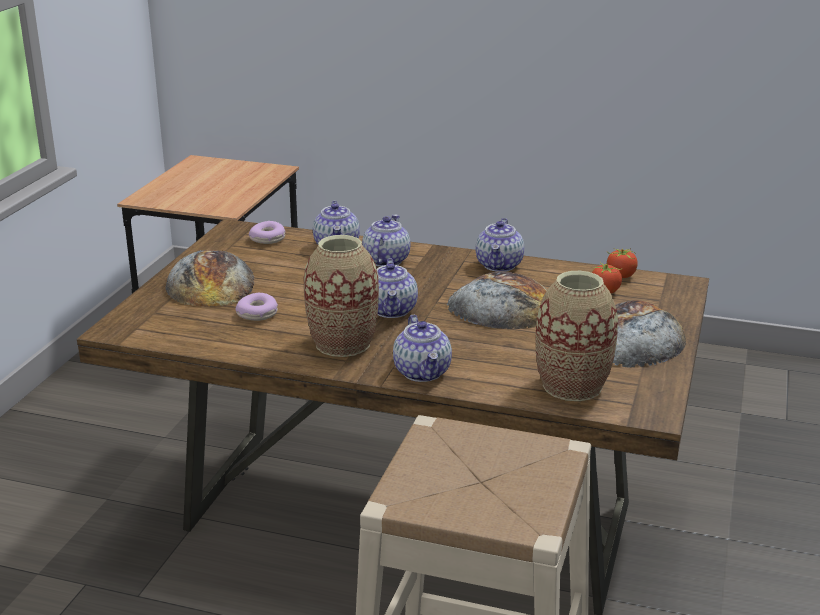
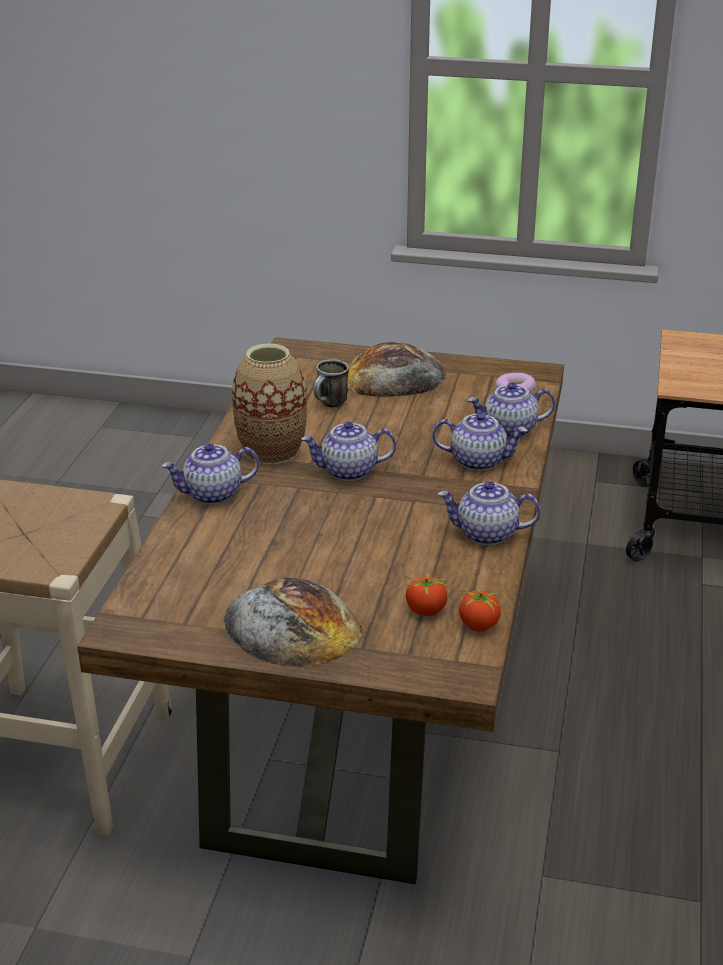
camera: 85 degrees right, 5 degrees up
(258, 314) = (330, 405): donut -> mug
(502, 307) = (368, 537): bread -> none
(572, 386) = (182, 580): vase -> none

